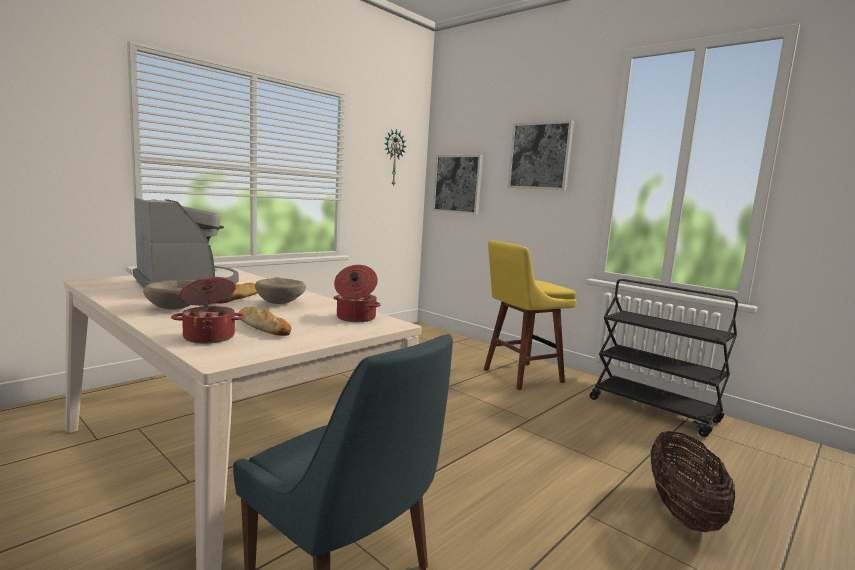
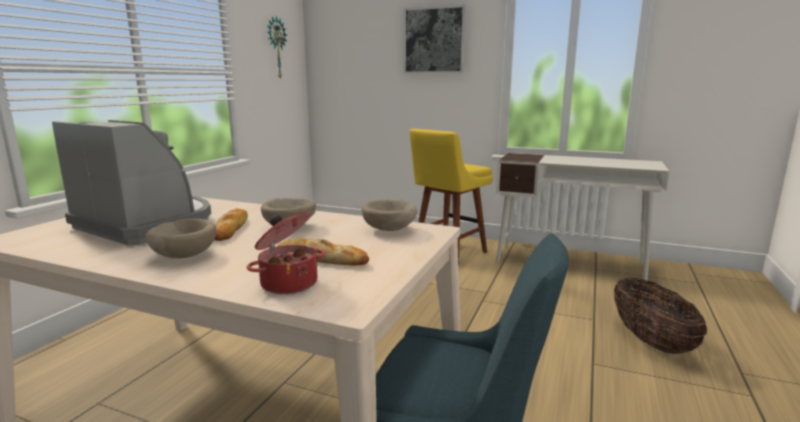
camera: 20 degrees left, 5 degrees up
(355, 318) = (390, 230): cooking pot -> beige bowl
(458, 184) = (346, 72): picture -> none
(654, 411) = (569, 262): black cart -> white desk

